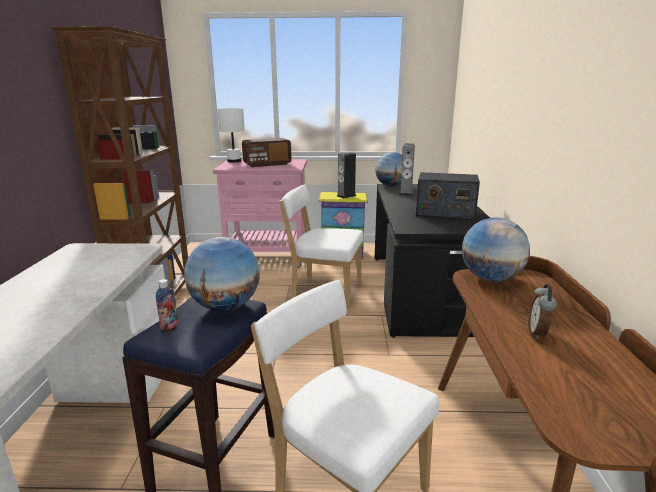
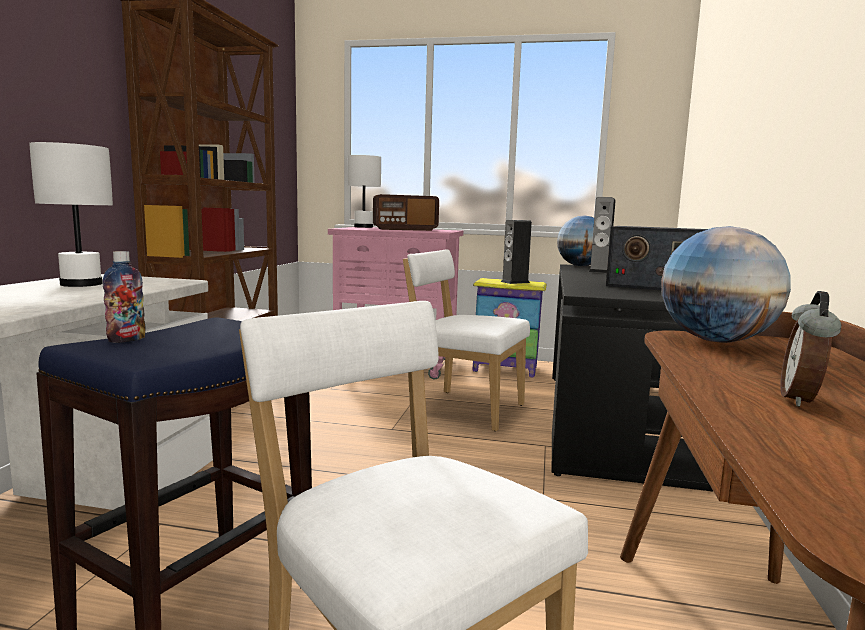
camera: 10 degrees right, 10 degrees down
(80, 262) = (81, 284): none -> white table lamp
(225, 306) = (236, 329): globe -> none

